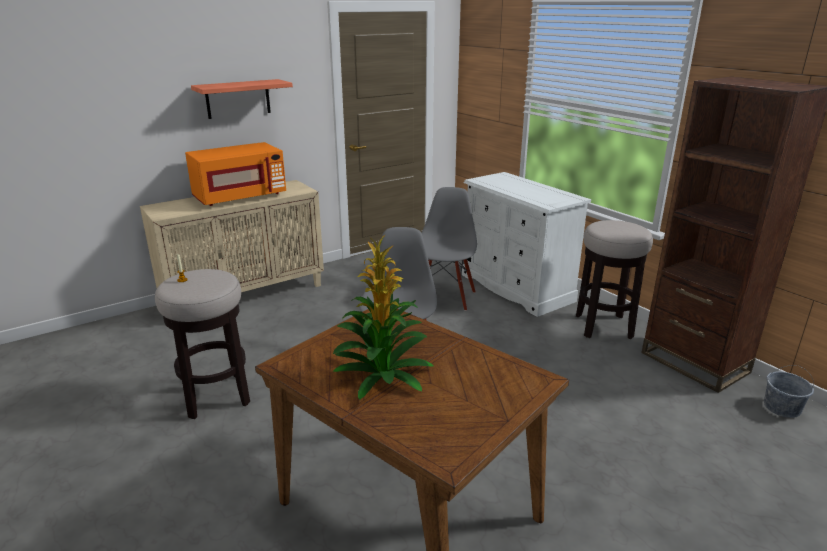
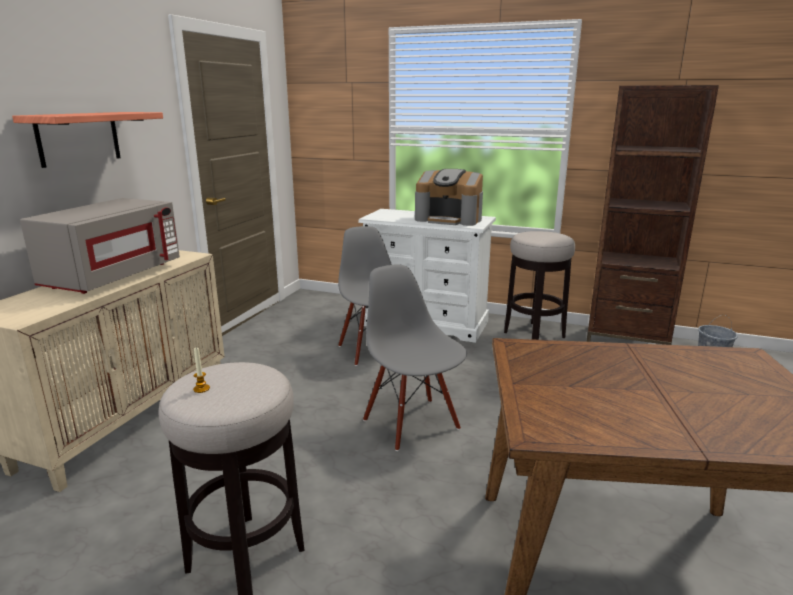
camera: 35 degrees left, 5 degrees down
(240, 197) = (113, 276): orange microwave -> grey microwave
(382, 375) = (645, 402): potted plant -> none
(539, 194) = (449, 219): none -> coffee machine

